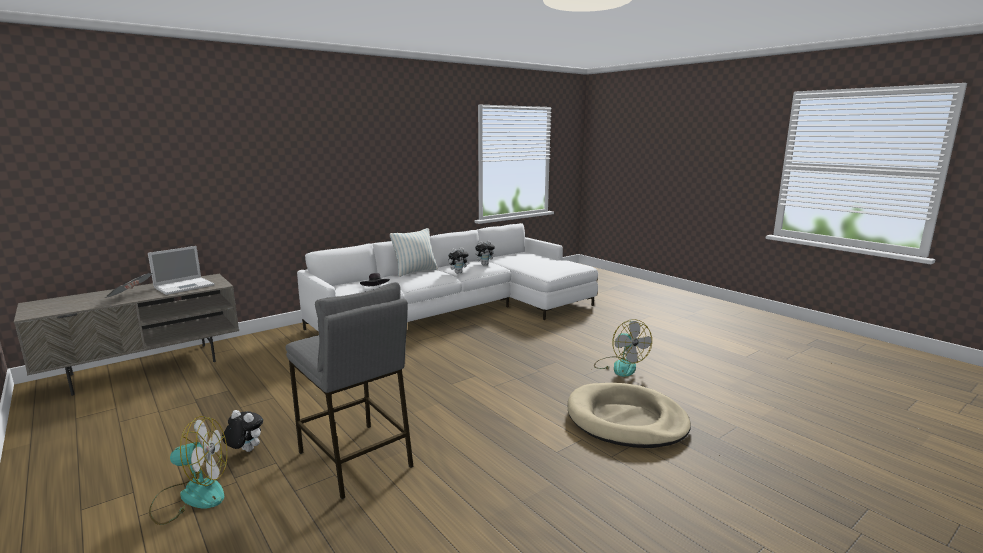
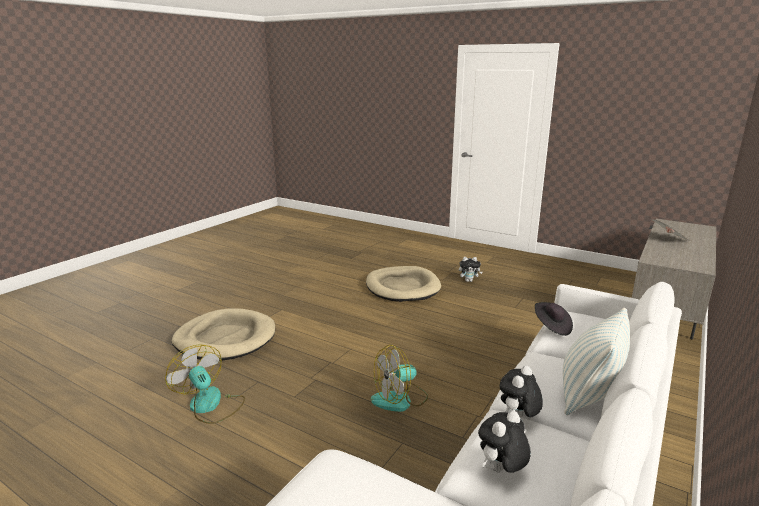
camera: 160 degrees right, 5 degrees up
(185, 286) = (674, 254): laptop -> none
(191, 496) = (458, 265): fan -> fan (400, 399)
(355, 459) = (402, 287): grey stool -> beige dog bed

